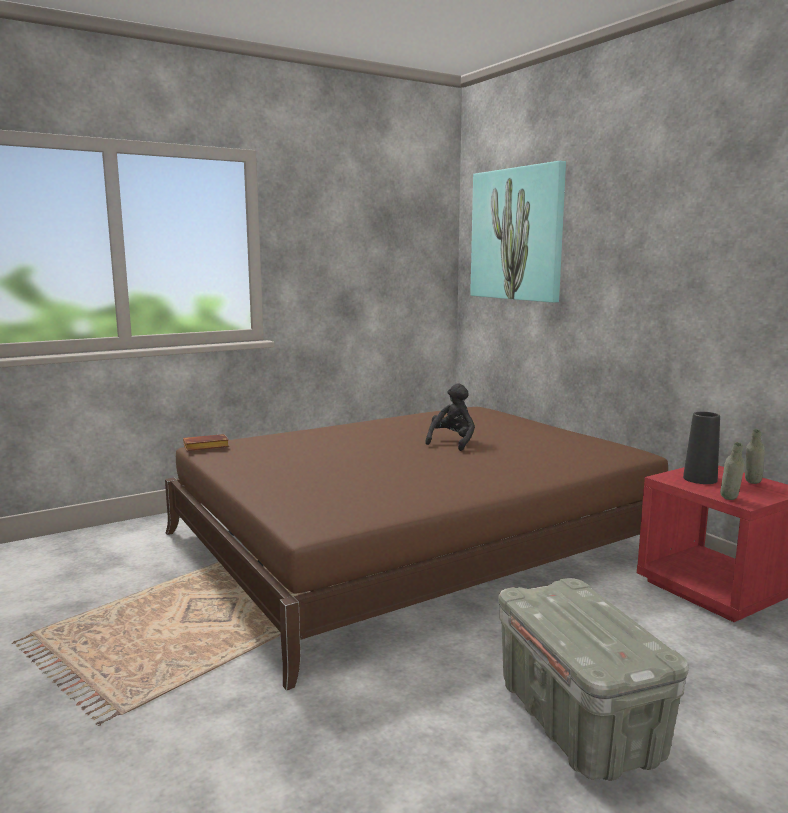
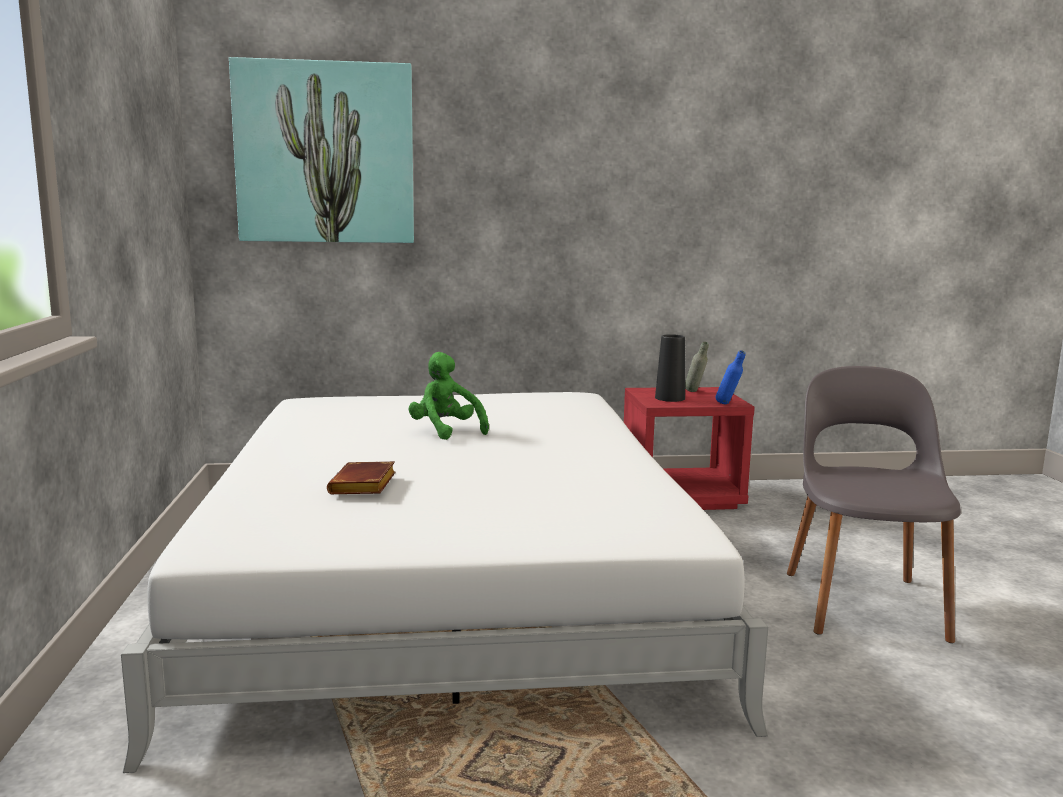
camera: 65 degrees left, 0 degrees up
(205, 447) = (213, 549): brown book -> brown book (364, 486)
(414, 543) = (449, 578): brown bed -> white bed
(452, 442) = (445, 431): black plush toy -> green plush toy
(580, 721) = (863, 603): grey storage box -> grey chair
(729, 500) = (728, 404): grey bottle -> blue bottle

